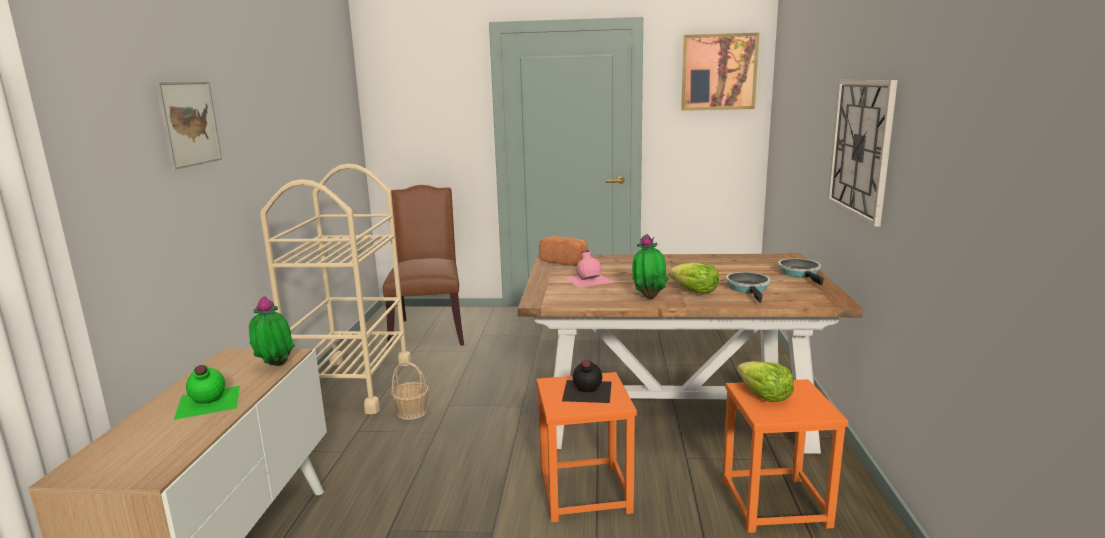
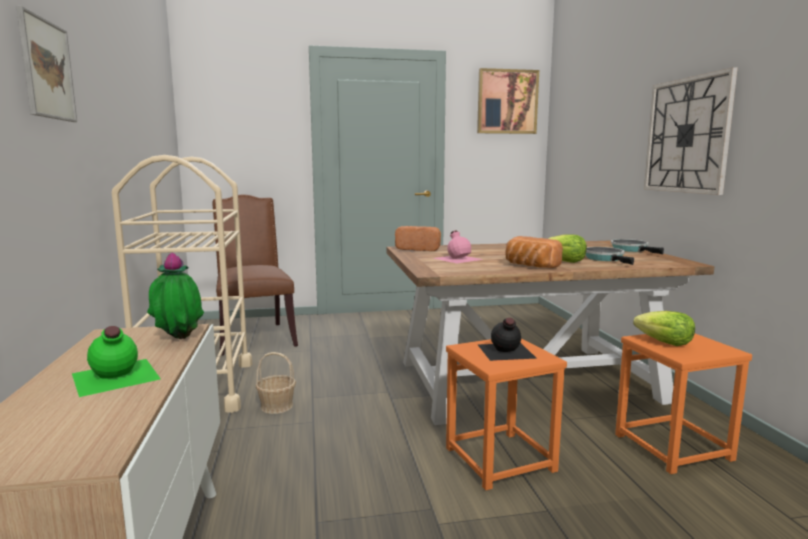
camera: 15 degrees left, 5 degrees down
(649, 297) = (530, 266): potted plant -> bread

